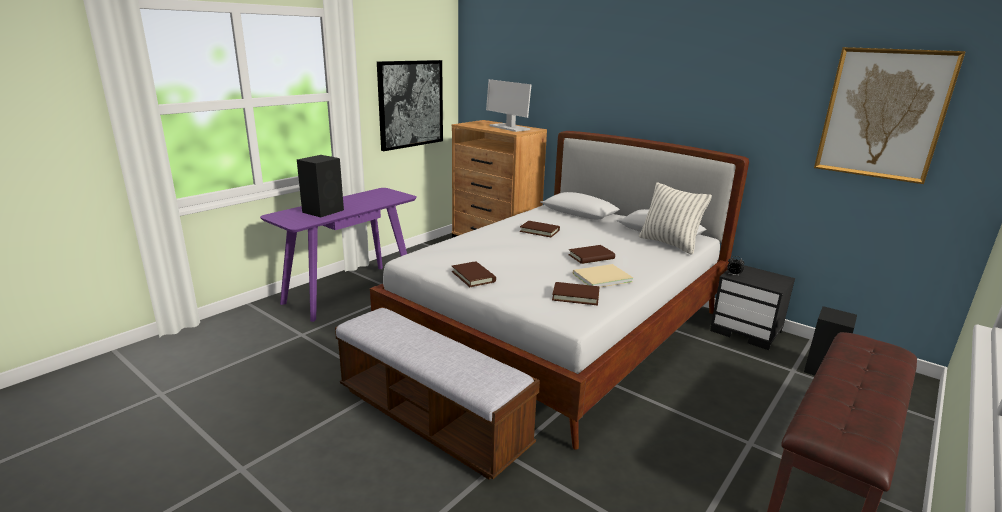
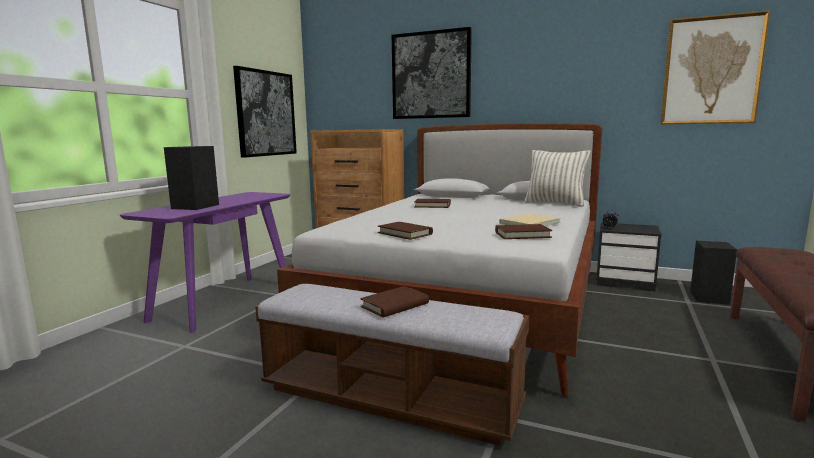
camera: 15 degrees left, 10 degrees down
(508, 128) = (368, 129): monitor -> none
(579, 75) = (431, 75): none -> picture
(591, 257) = (501, 214): brown book -> brown book (395, 305)

